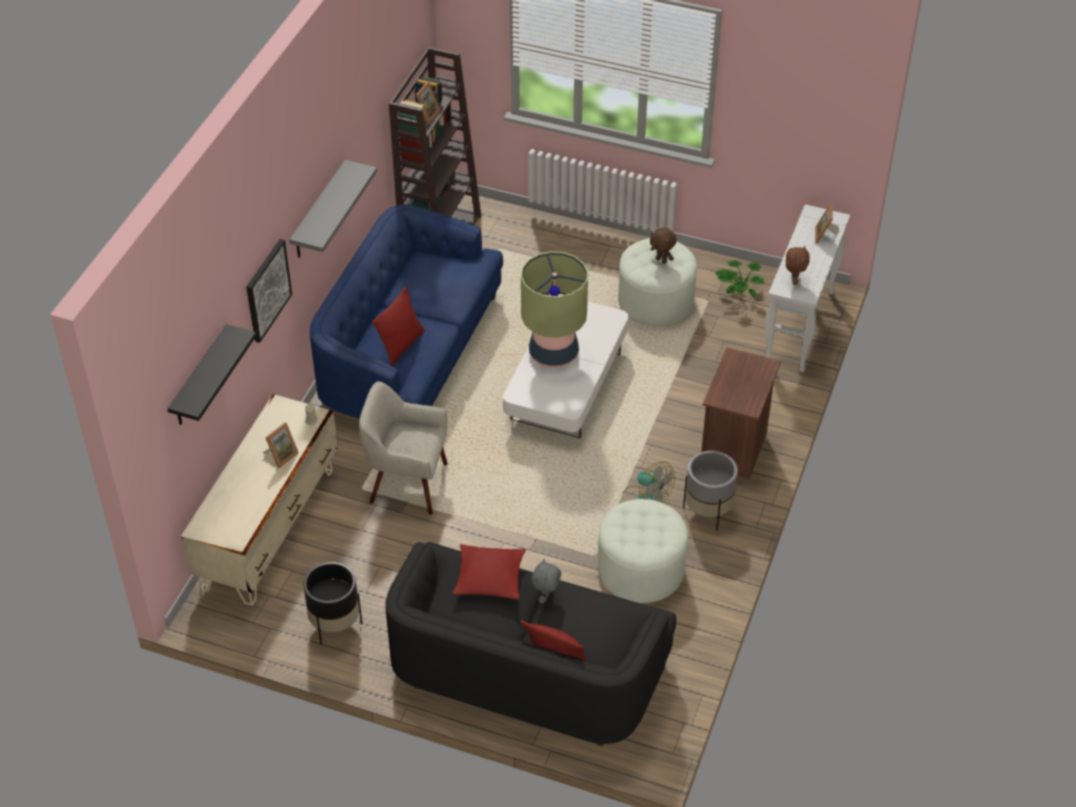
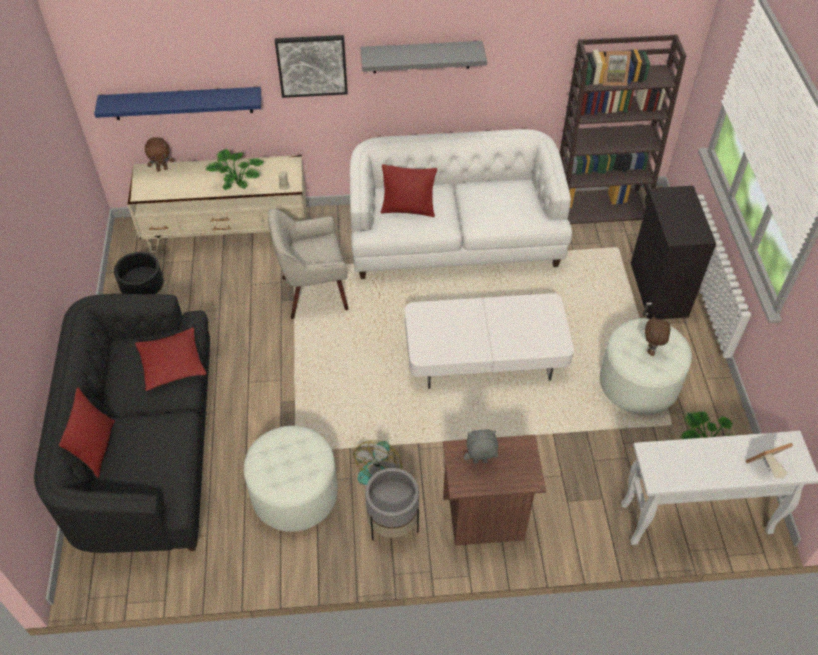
camera: 65 degrees right, 5 degrees up
(199, 378) = (182, 64): black shelf -> none
(202, 423) = (182, 103): none -> blue shelf
(281, 455) = (238, 184): picture frame -> potted plant
(407, 483) = (313, 292): beige armchair -> beige armchair turned 90 degrees counterclockwise
(409, 354) = (454, 239): blue sofa -> white sofa
(546, 597) = (171, 414): grey plush toy -> grey plush toy (480, 462)
(554, 353) = (483, 318): table lamp -> none
(565, 246) = (657, 290): none -> black cabinet
(794, 280) = (670, 460): brown plush toy -> brown plush toy (162, 169)

